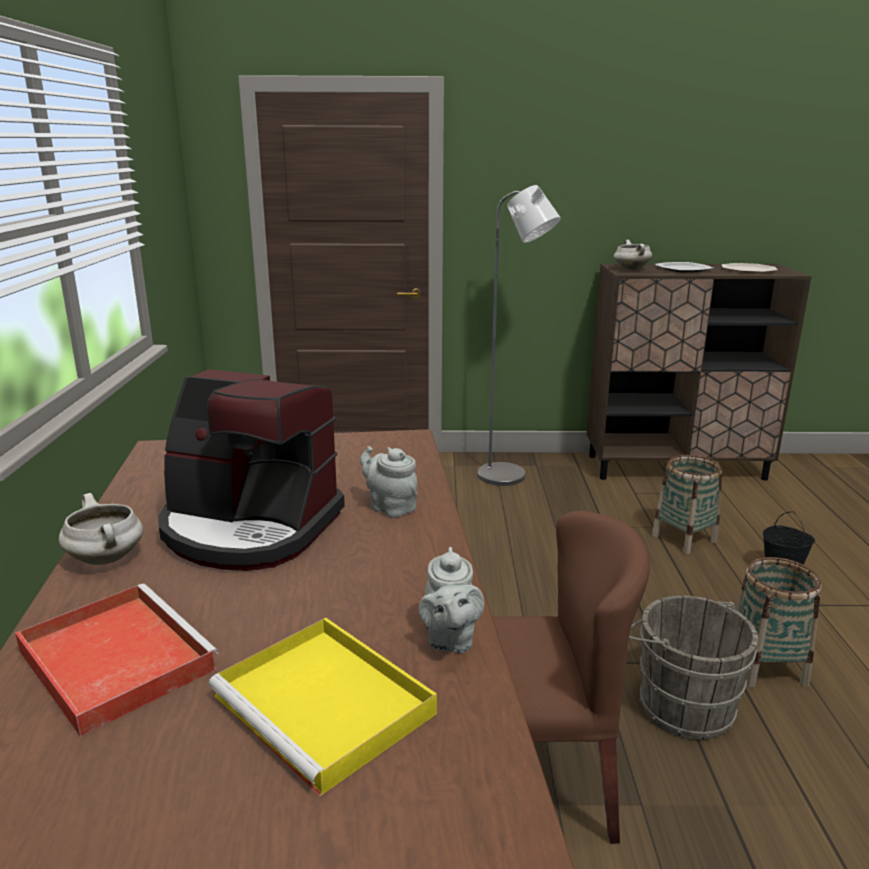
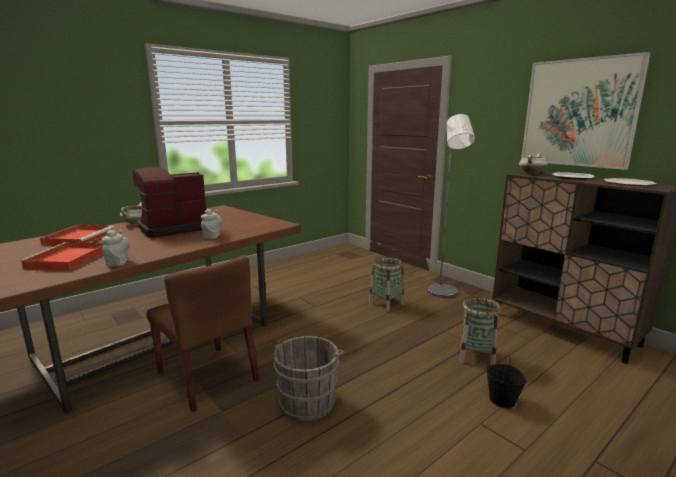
camera: 50 degrees right, 5 degrees down
(249, 528) = (172, 228): coffee machine -> coffee machine turned 75 degrees clockwise
(327, 706) = (67, 259): yellow tray -> red tray
(449, 639) = (118, 262): grey teapot -> grey teapot turned 120 degrees clockwise
(659, 180) = (579, 113): none -> picture
(765, 666) = (379, 420): basket -> basket (386, 303)

